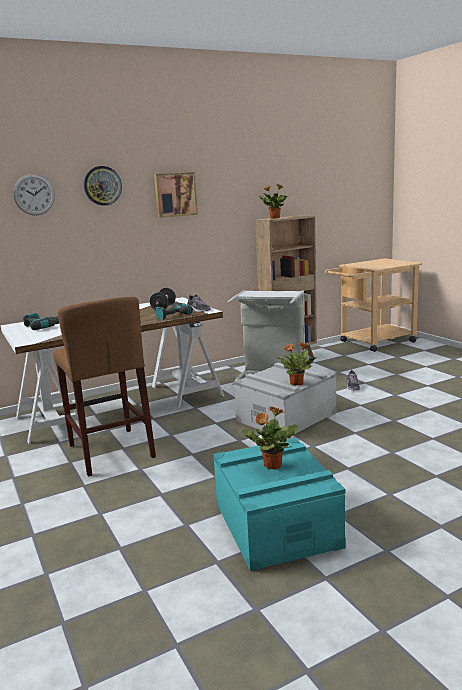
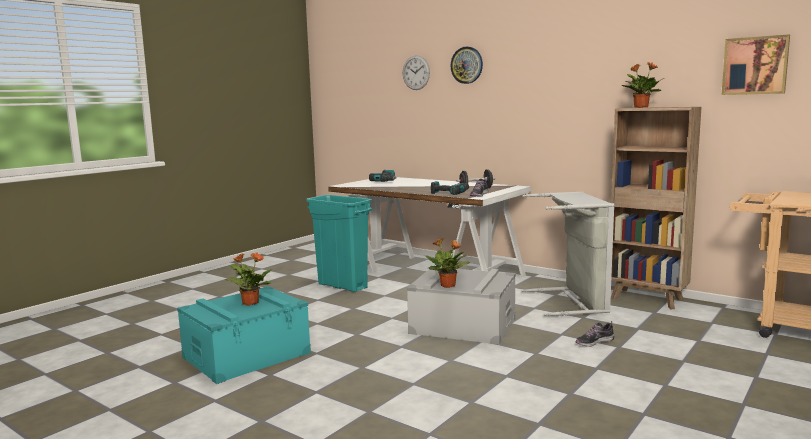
camera: 65 degrees right, 5 degrees down
(111, 451) = (342, 286): brown stool -> turquoise trash can
(175, 194) = (534, 74): picture -> picture (755, 65)

